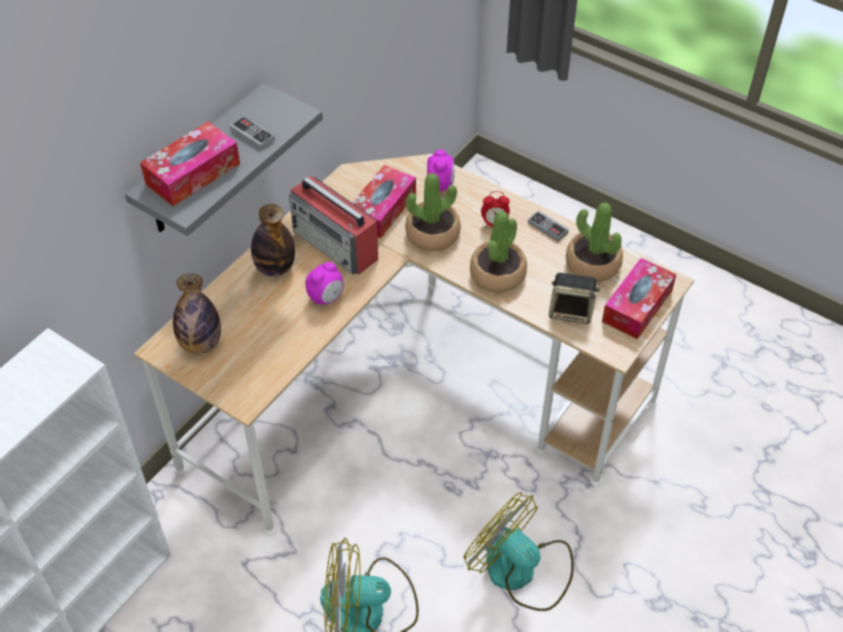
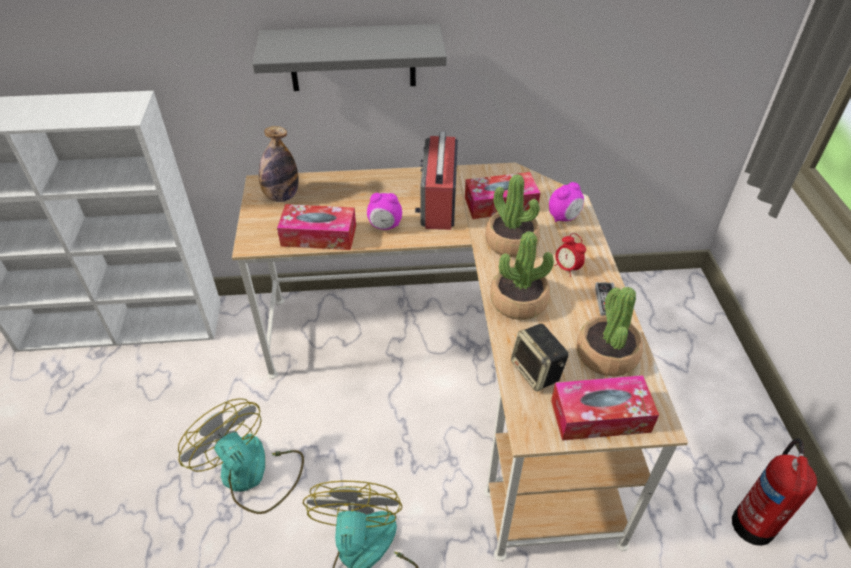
camera: 50 degrees right, 5 degrees down
(193, 174) = (309, 42): tissue box -> tissue box (319, 236)
(252, 135) = (379, 43): game controller -> none
(275, 268) = (384, 188): bottle -> none
(700, 317) = (754, 522): none -> fire extinguisher

